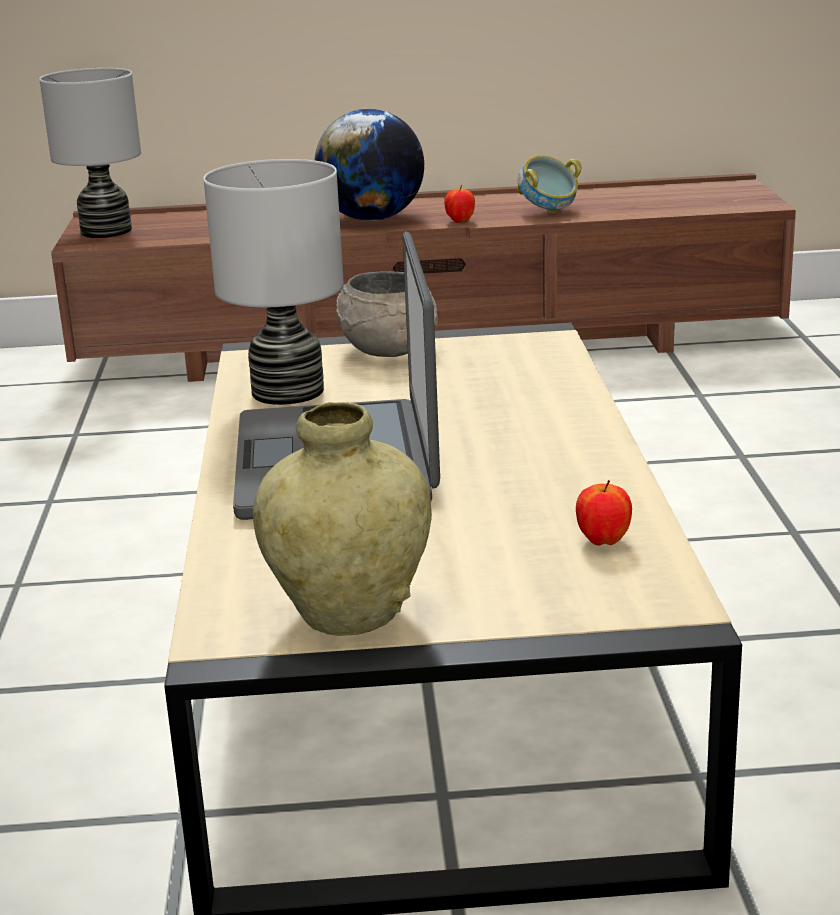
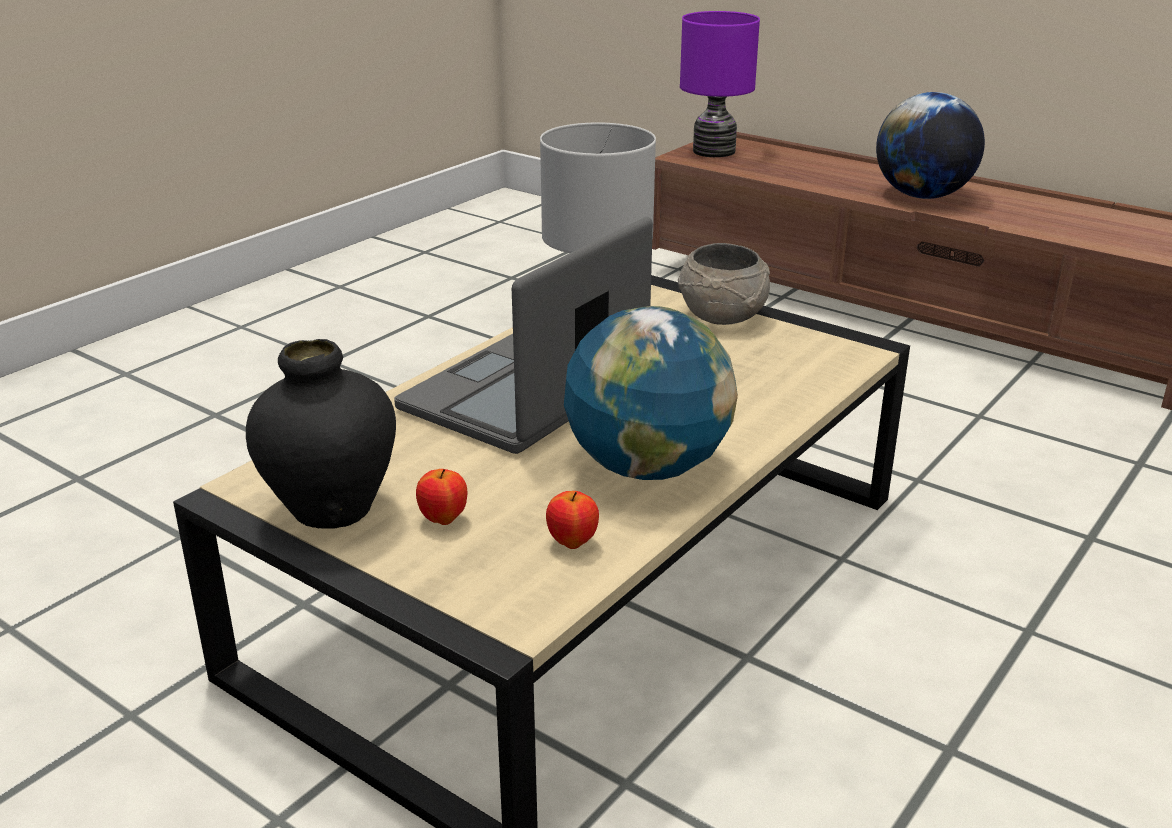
camera: 40 degrees right, 5 degrees up
(106, 231) = (713, 151): grey table lamp -> purple table lamp
(349, 614) = (332, 509): beige vase -> black vase
(460, 221) = (991, 219): apple -> apple (443, 519)
(547, 212) = (1087, 233): bowl -> none
(551, 470) = (647, 467): none -> globe

